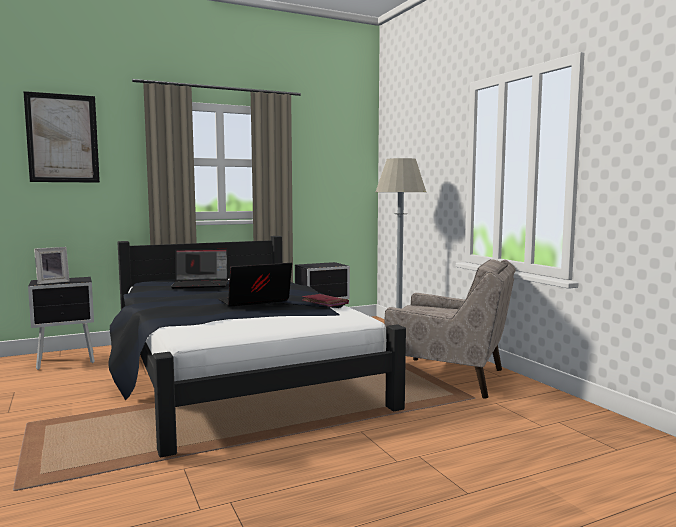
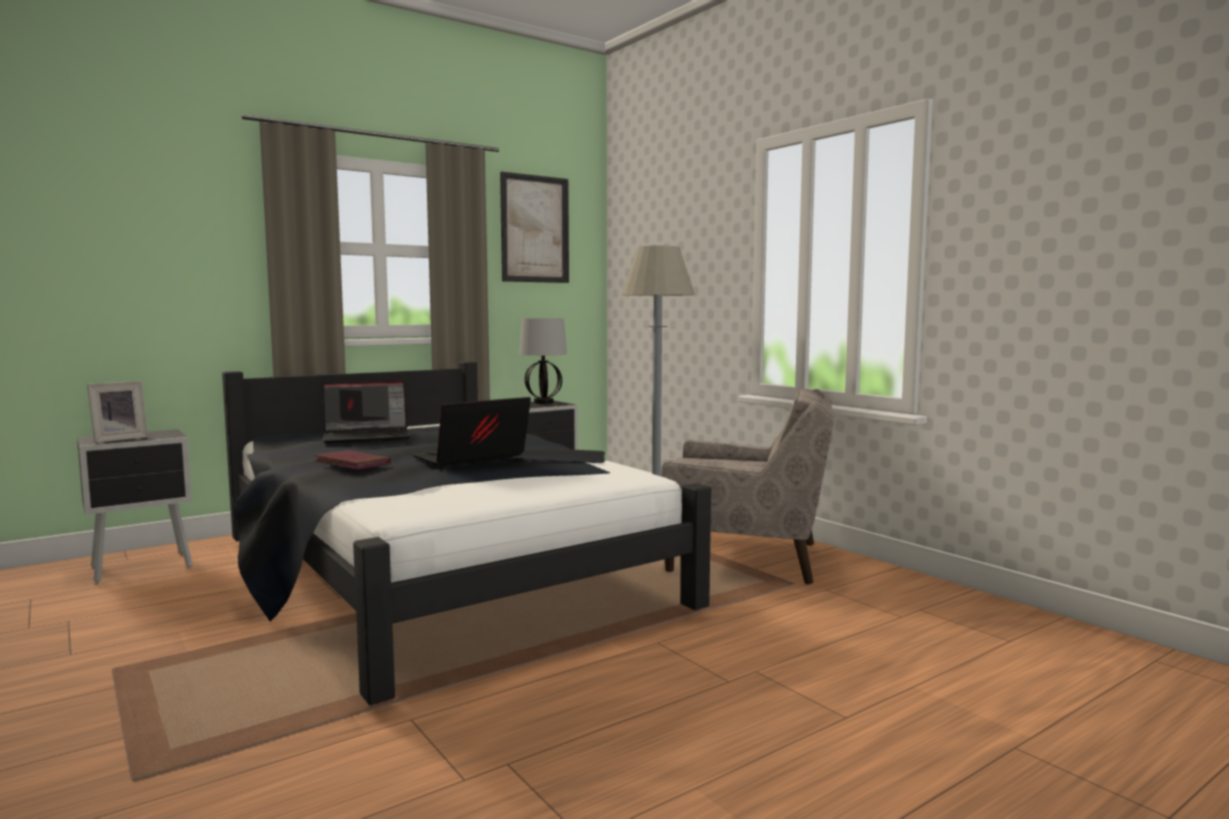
camera: 10 degrees left, 0 degrees up
(62, 138) = (125, 206): picture -> picture (535, 229)
(325, 302) = (577, 456): red book -> red book (352, 464)
(328, 264) = (544, 402): none -> table lamp

